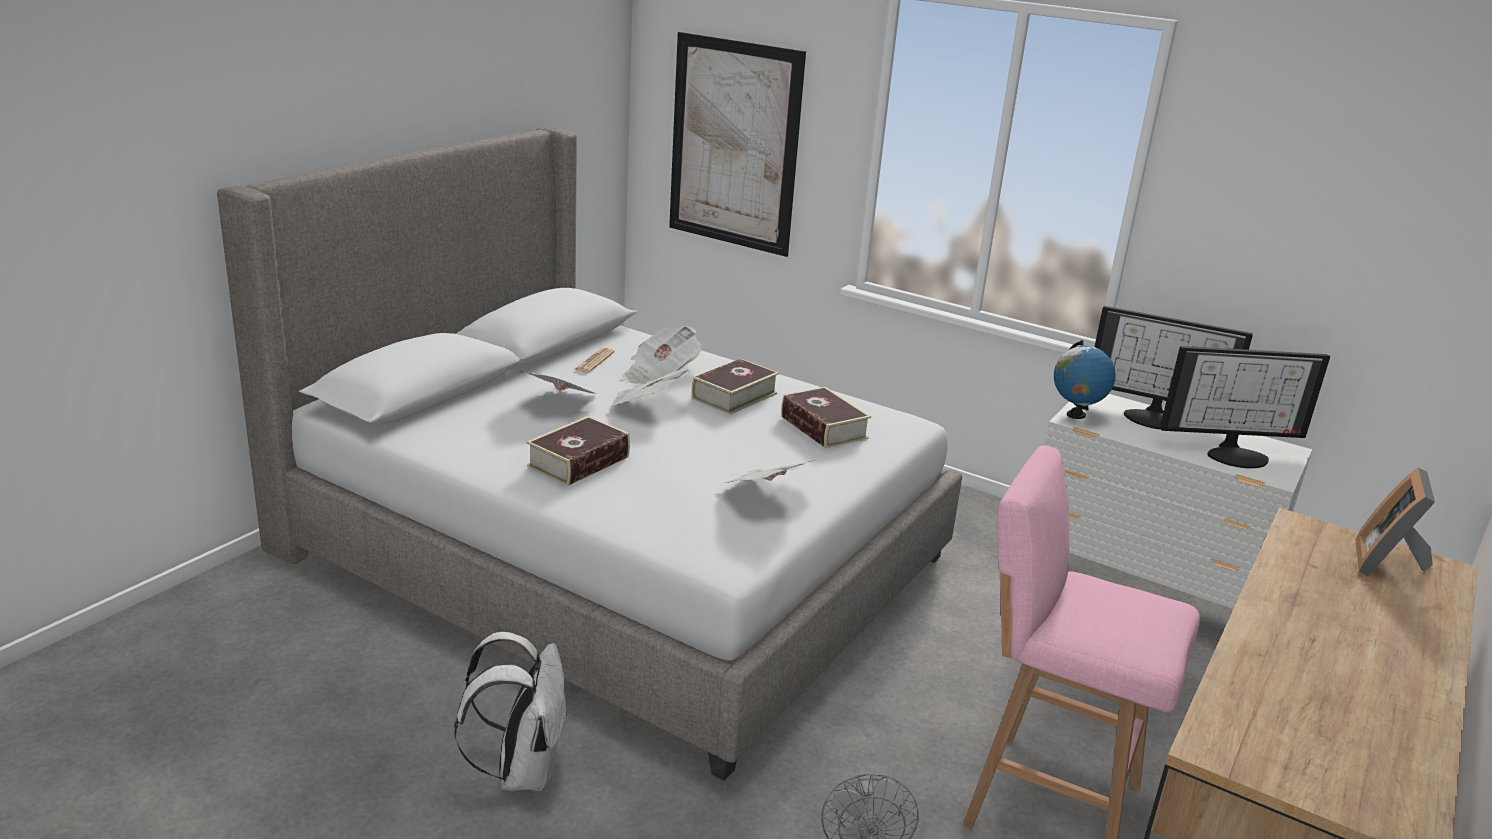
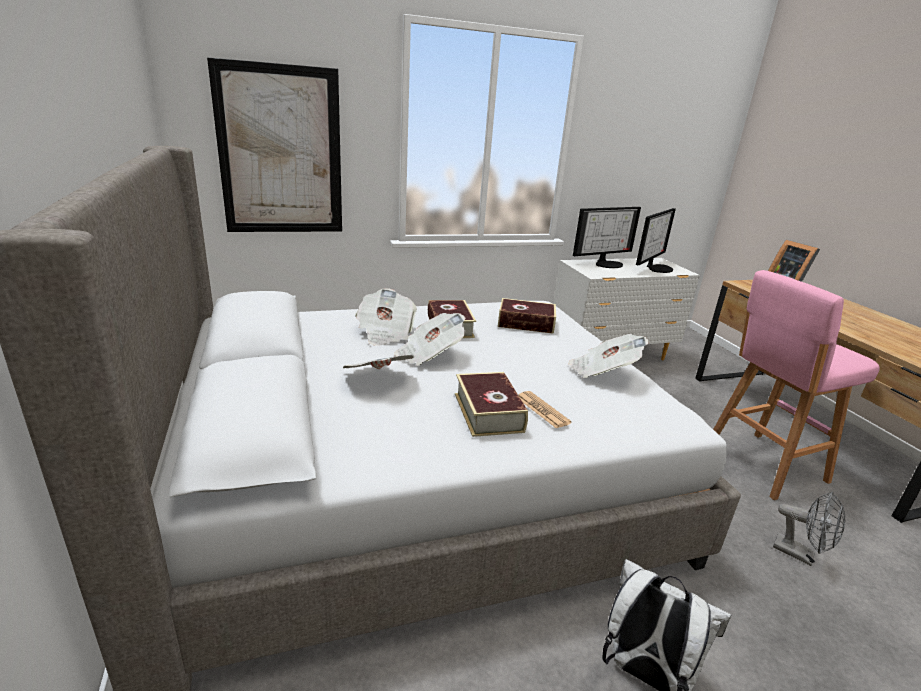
camera: 50 degrees left, 0 degrees up
(594, 361) = (325, 342): newspaper -> newspaper (542, 410)
(1075, 415) = (589, 272): globe -> none

